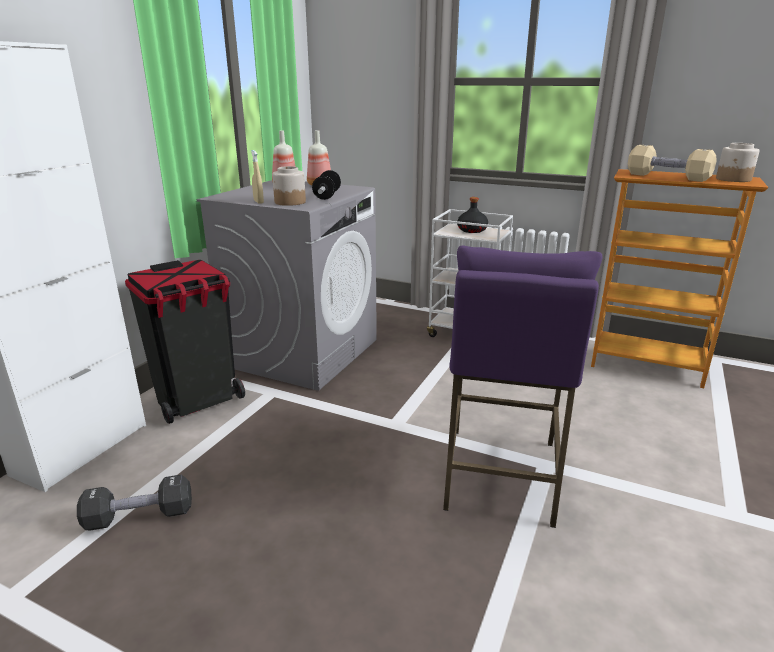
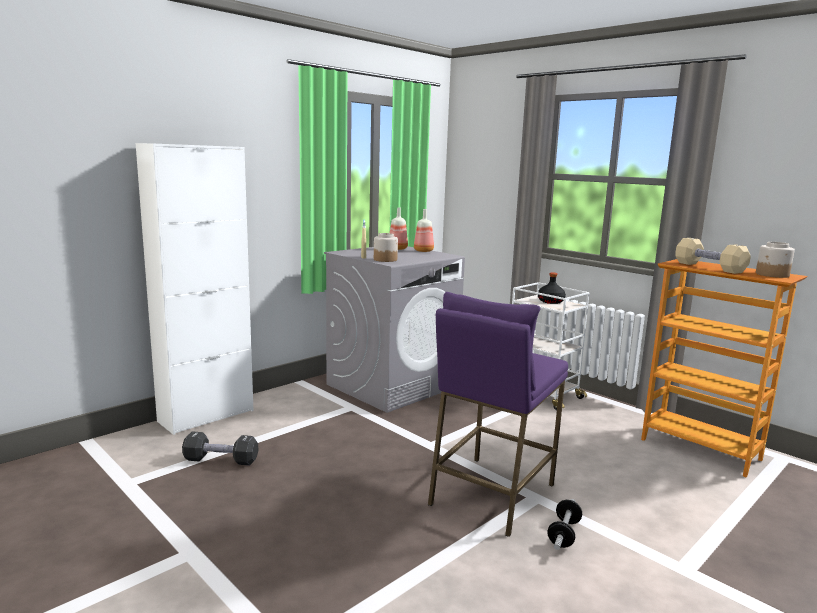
camera: 20 degrees right, 10 degrees down
(198, 401) = (296, 403): black trash can -> none
(327, 196) = (418, 258): dumbbell -> dumbbell (564, 534)

